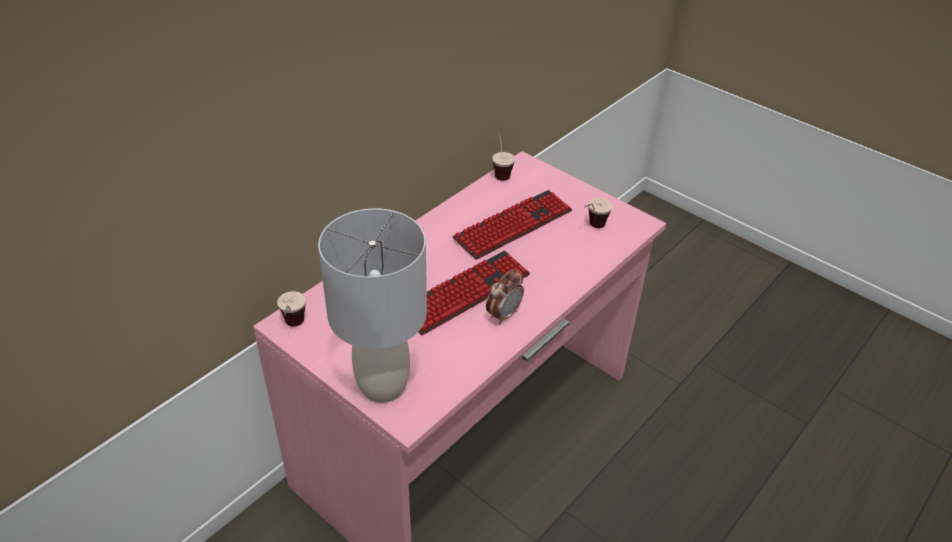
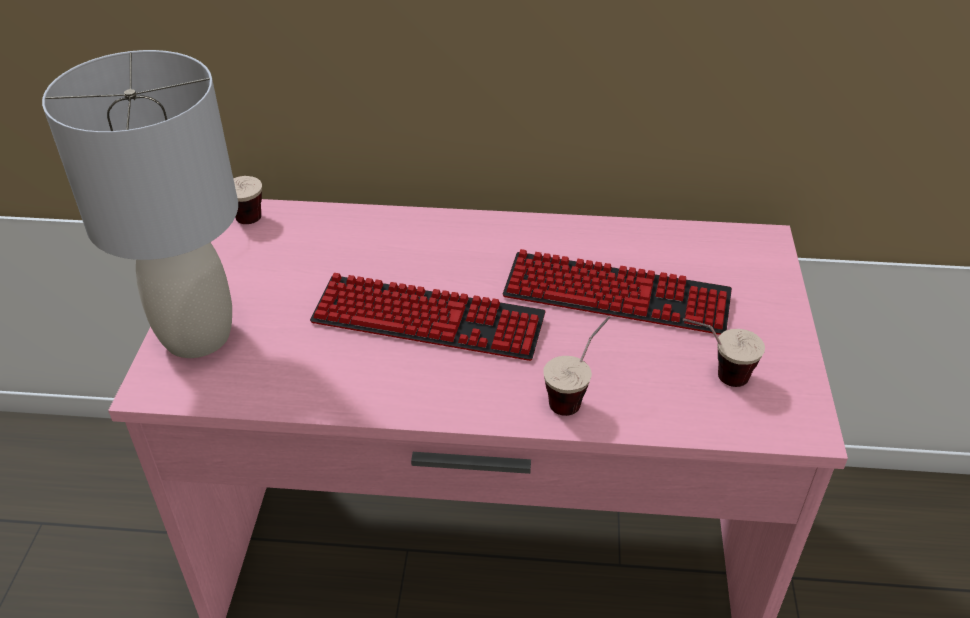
camera: 55 degrees right, 0 degrees up
(500, 171) = (714, 228): cup -> cup (576, 394)
(503, 315) = (423, 376): alarm clock -> none

